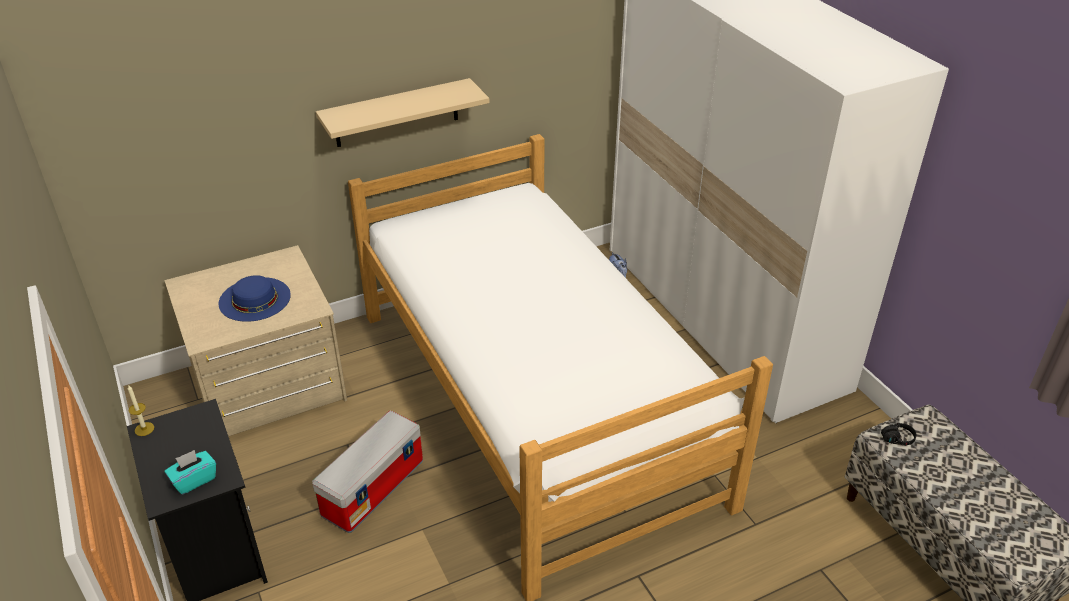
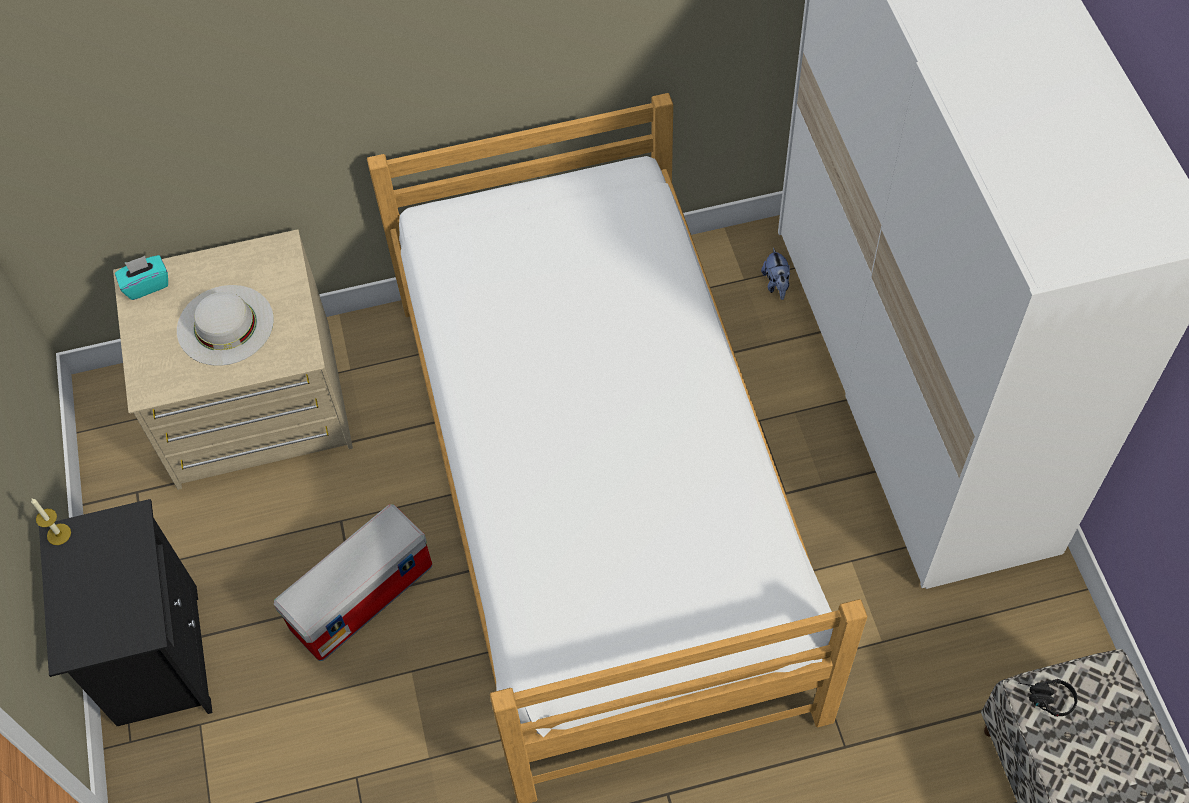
camera: 15 degrees right, 20 degrees up
(194, 480) = (108, 627): turquoise tissue box -> turquoise tissue box (146, 285)
(255, 299) = (225, 325): blue hat -> white hat
(396, 113) = (440, 73): beige shelf -> none

